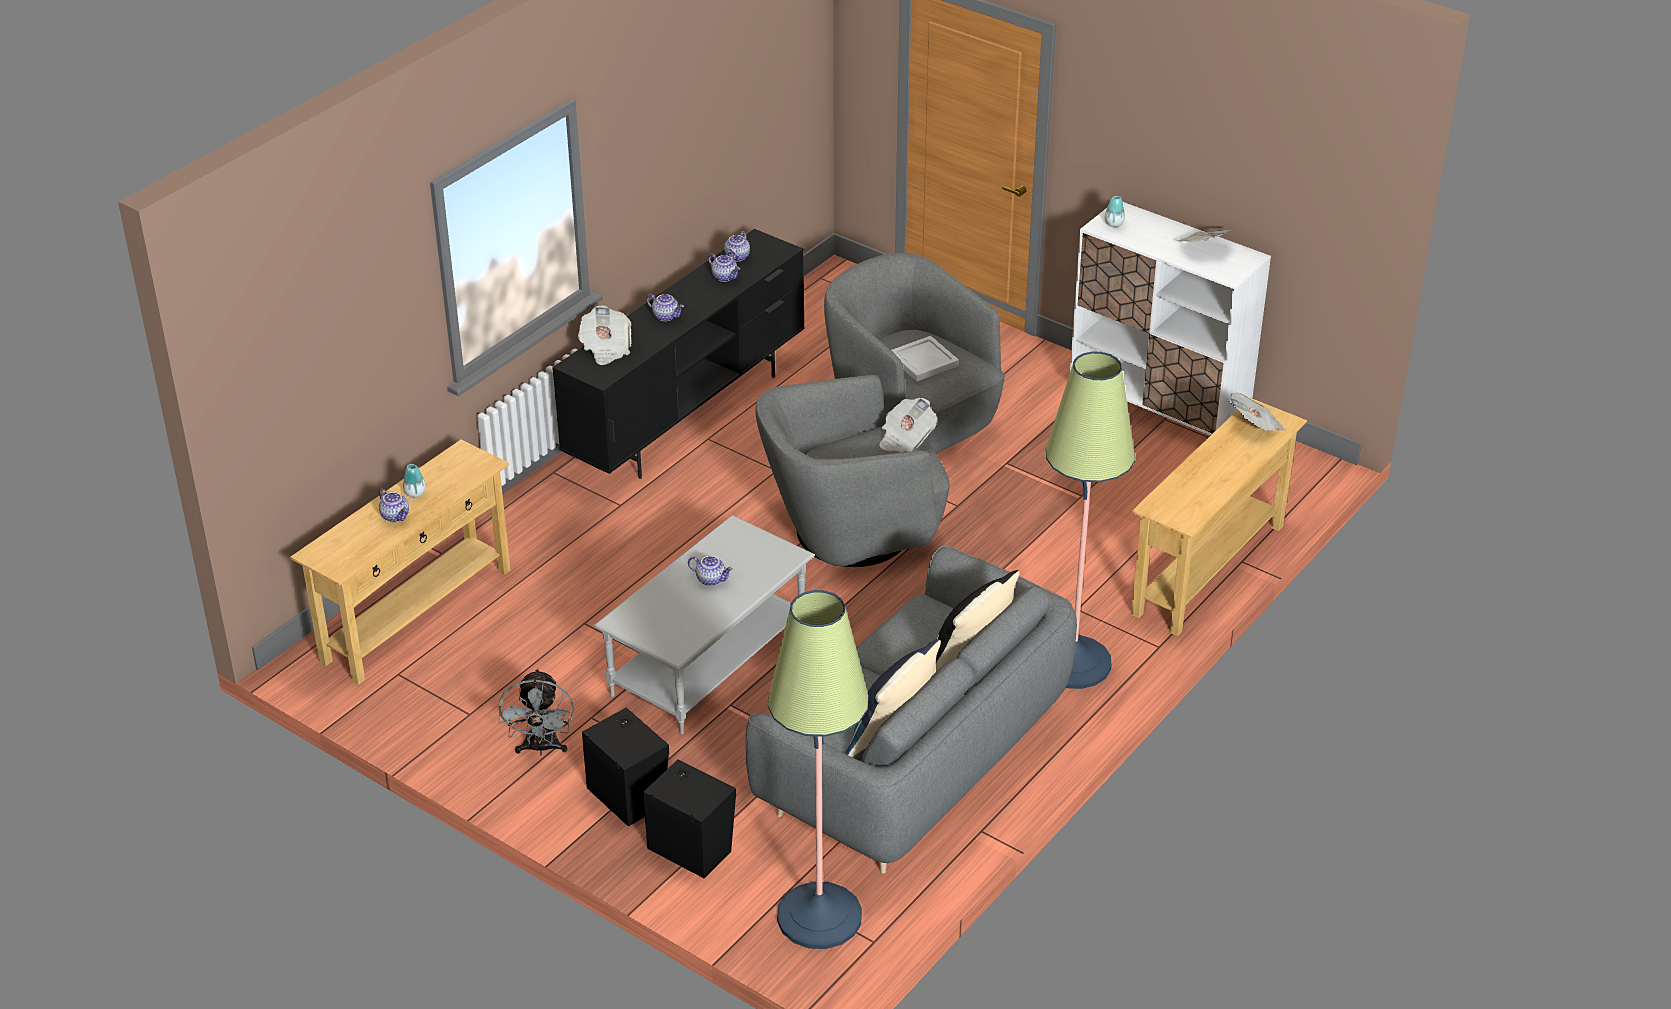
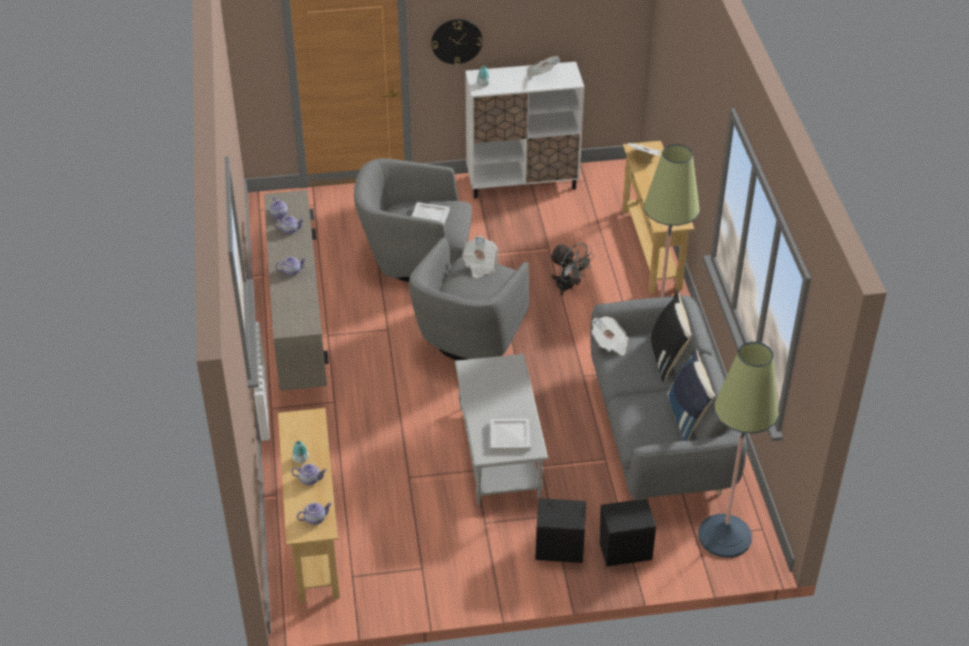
camera: 45 degrees left, 5 degrees up
(541, 748) = (484, 557): grey fan -> grey fan (568, 287)
(606, 348) = (287, 309): newspaper -> newspaper (610, 343)
(672, 622) = (510, 436): none -> white tray
(688, 416) = (299, 329): black tv stand -> beige tv stand
(711, 579) = (496, 401): teapot -> teapot (315, 518)
(1111, 148) = (456, 41): none -> wall clock

